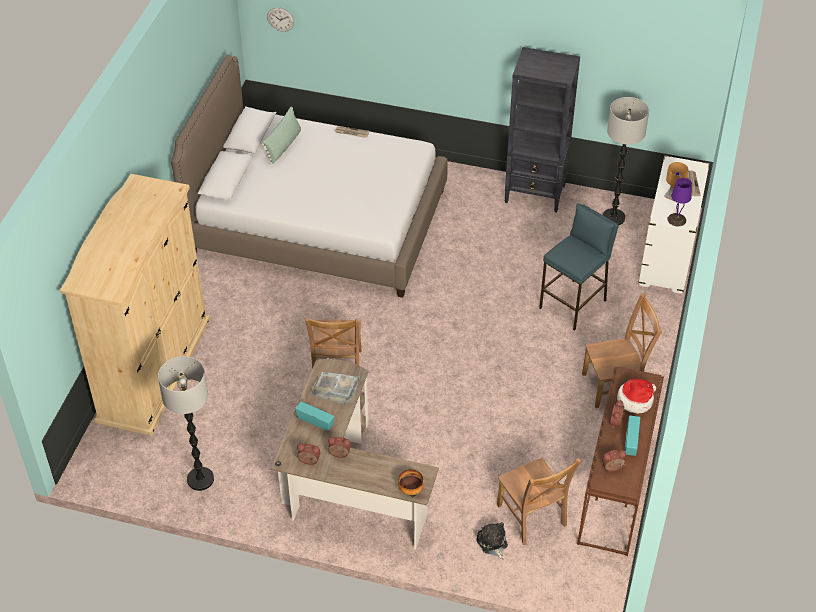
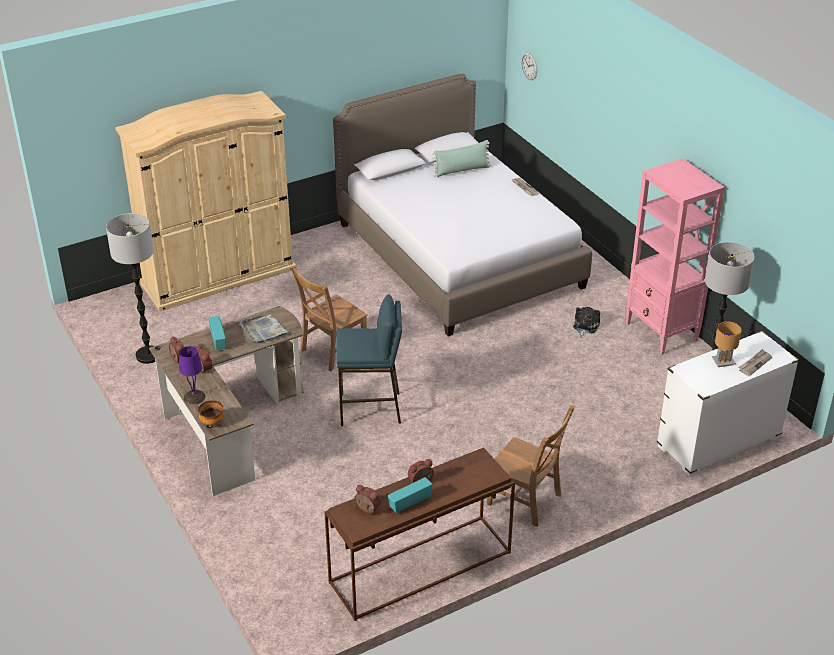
camera: 45 degrees right, 10 degrees down
(492, 543) = (269, 533): plush toy -> plush toy (585, 326)
(532, 517) = (323, 539): brown chair -> none
(535, 194) = (661, 332): black bookcase -> pink bookcase
(574, 304) = (578, 424): blue stool -> blue stool (371, 409)
(635, 400) = (461, 479): hat -> none
(676, 220) = (697, 380): purple table lamp -> purple table lamp (194, 397)

